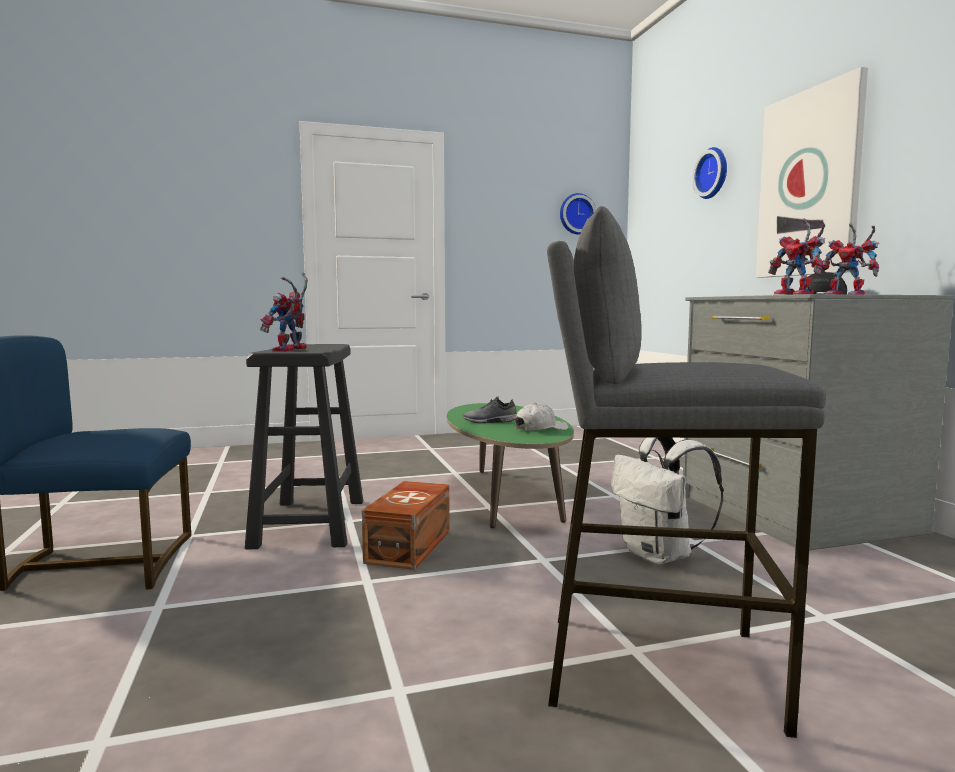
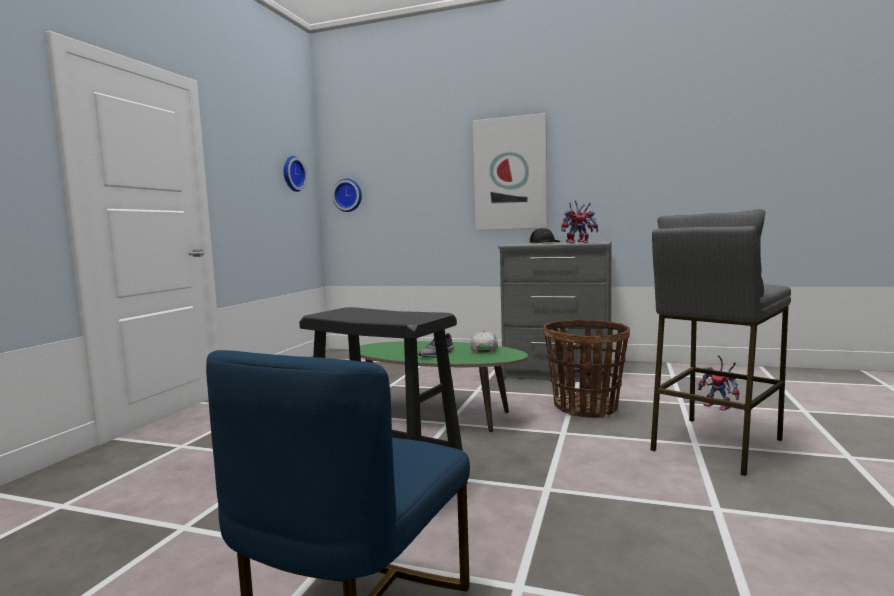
camera: 55 degrees left, 0 degrees up
(290, 350) = (411, 317): toy robot -> toy robot (720, 407)
(411, 546) = (494, 462): brown storage box -> none
(660, 556) = (586, 407): white backpack -> basket
(713, 173) = (422, 156): wall clock -> wall clock (348, 195)

